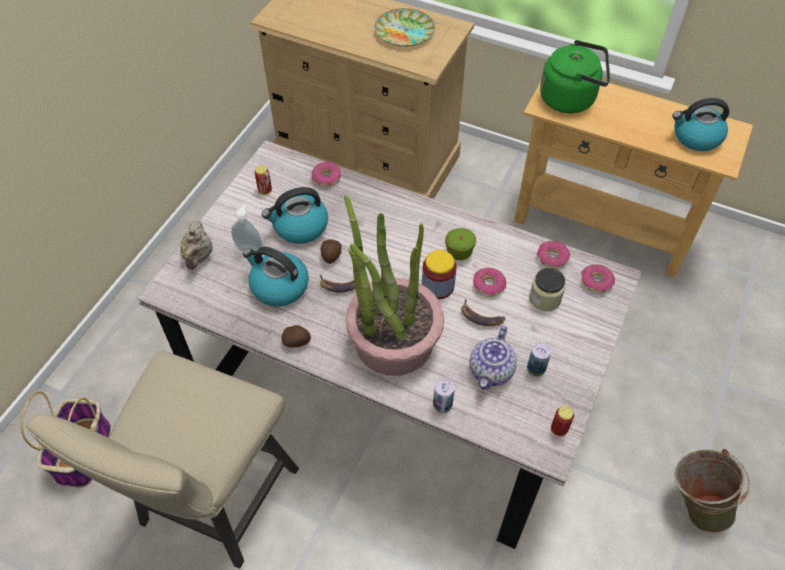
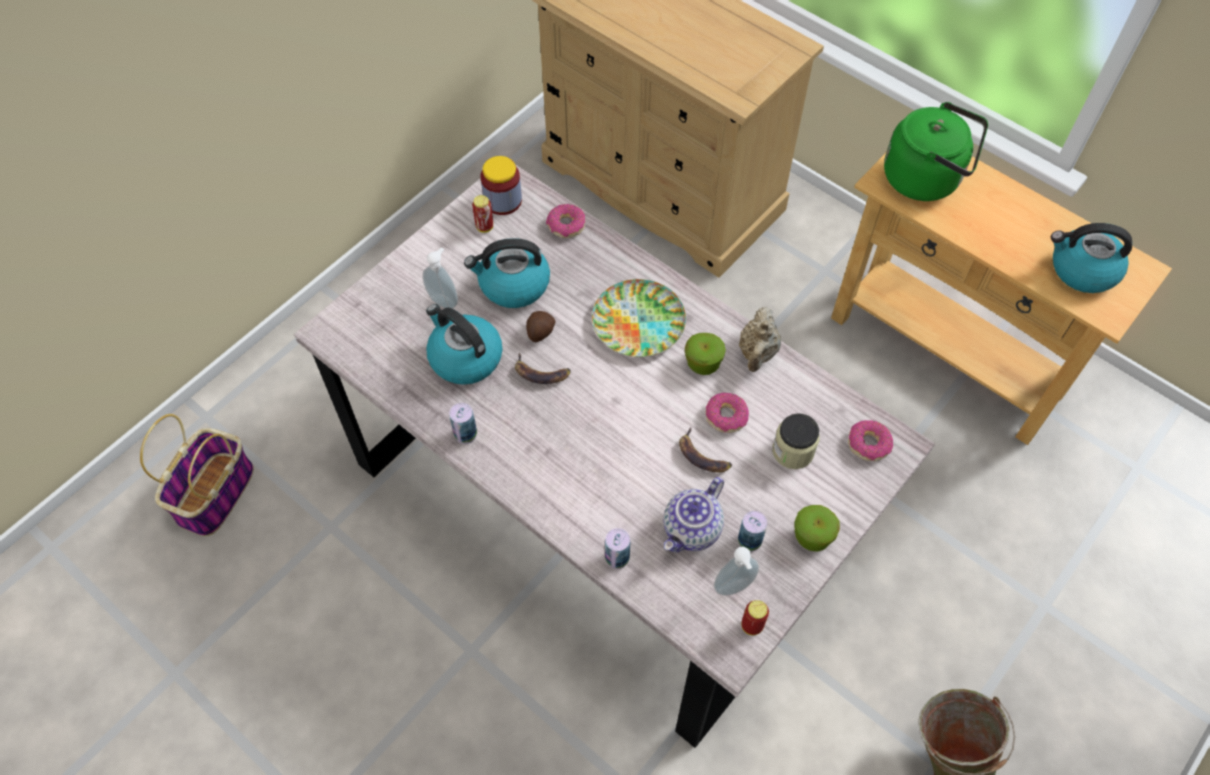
camera: 15 degrees right, 5 degrees up
(198, 257) = (380, 297): beige teapot -> beige teapot (757, 353)
(212, 505) = (346, 596): beige chair -> none
(297, 342) = (465, 434): potato -> can
(393, 341) = (582, 461): potted plant -> none
(404, 31) = (725, 41): plate -> plate (639, 322)
(438, 286) = (661, 402): jar -> jar (503, 200)
(537, 406) = (734, 588): none -> soap dispenser
(552, 258) = (821, 398): donut -> none
(579, 355) = (812, 536): none -> apple

